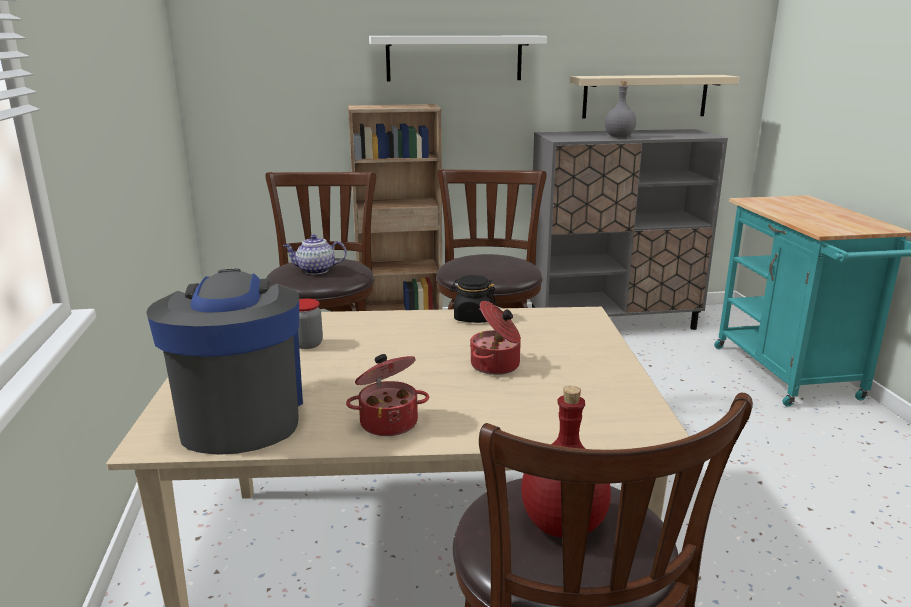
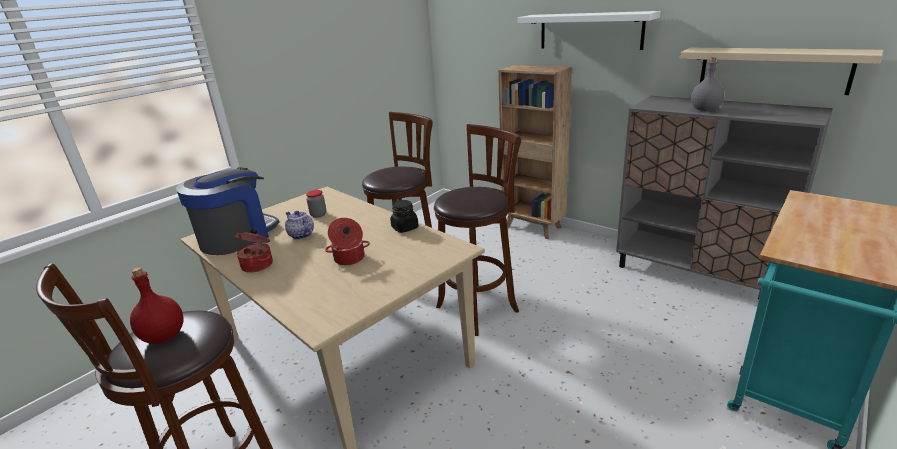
camera: 50 degrees right, 5 degrees up
(315, 270) = (386, 175): teapot -> teapot (301, 235)

